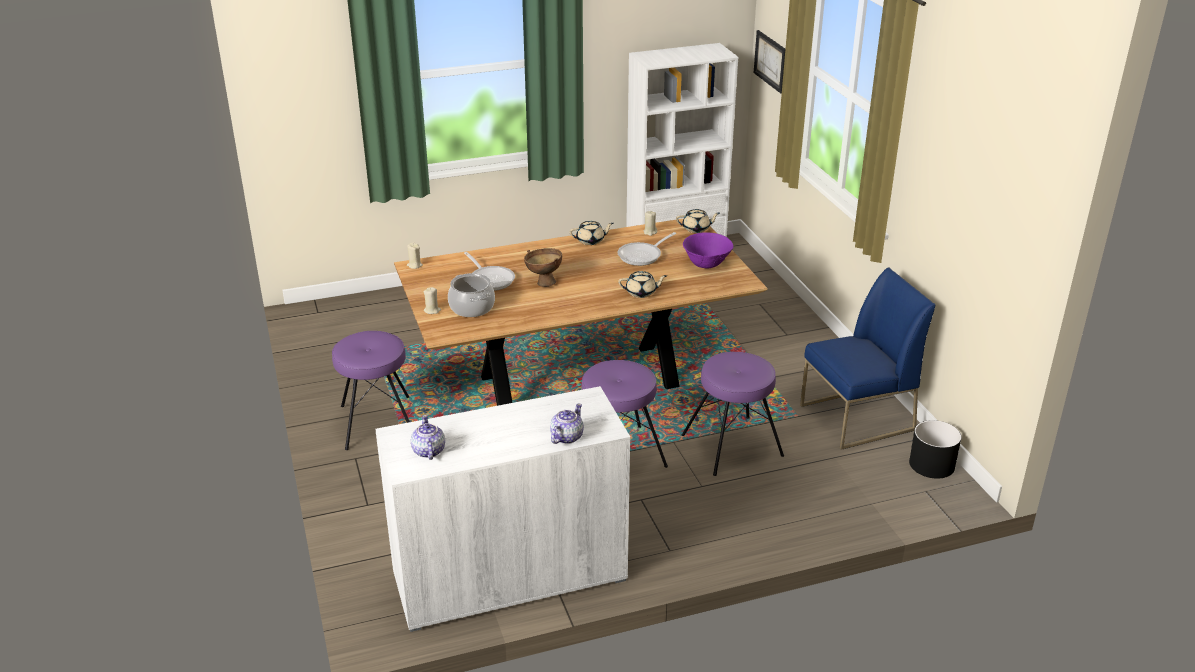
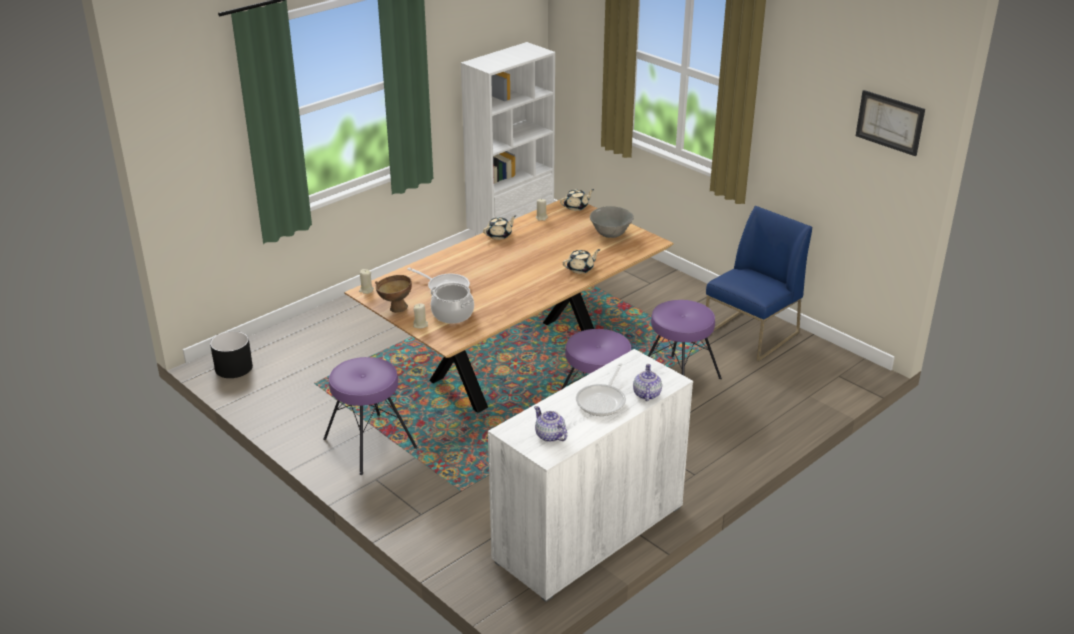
camera: 25 degrees left, 0 degrees up
(543, 282) = (492, 278): brown bowl -> brown bowl (394, 308)
(642, 255) = (553, 238): frying pan -> frying pan (603, 401)
(707, 264) = (611, 234): purple bowl -> grey bowl
(770, 61) = (574, 51): picture -> picture (890, 122)
(932, 465) = (829, 355): black planter -> black planter (234, 368)

